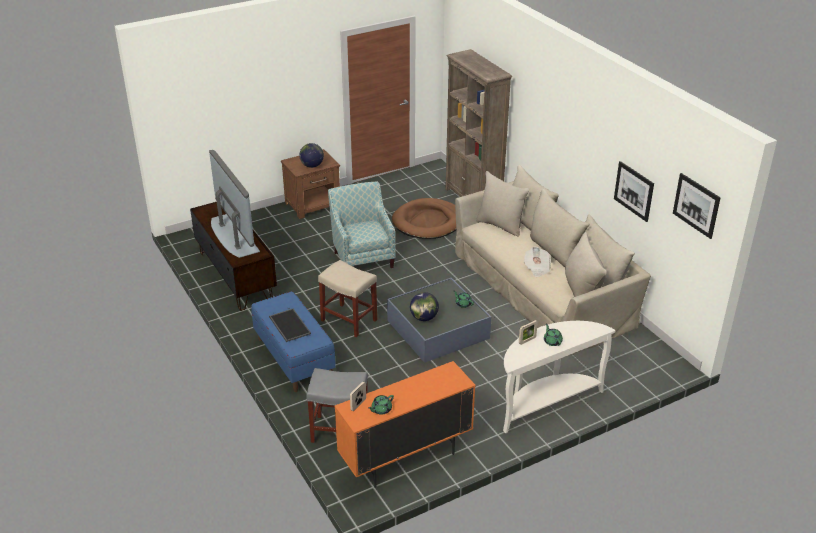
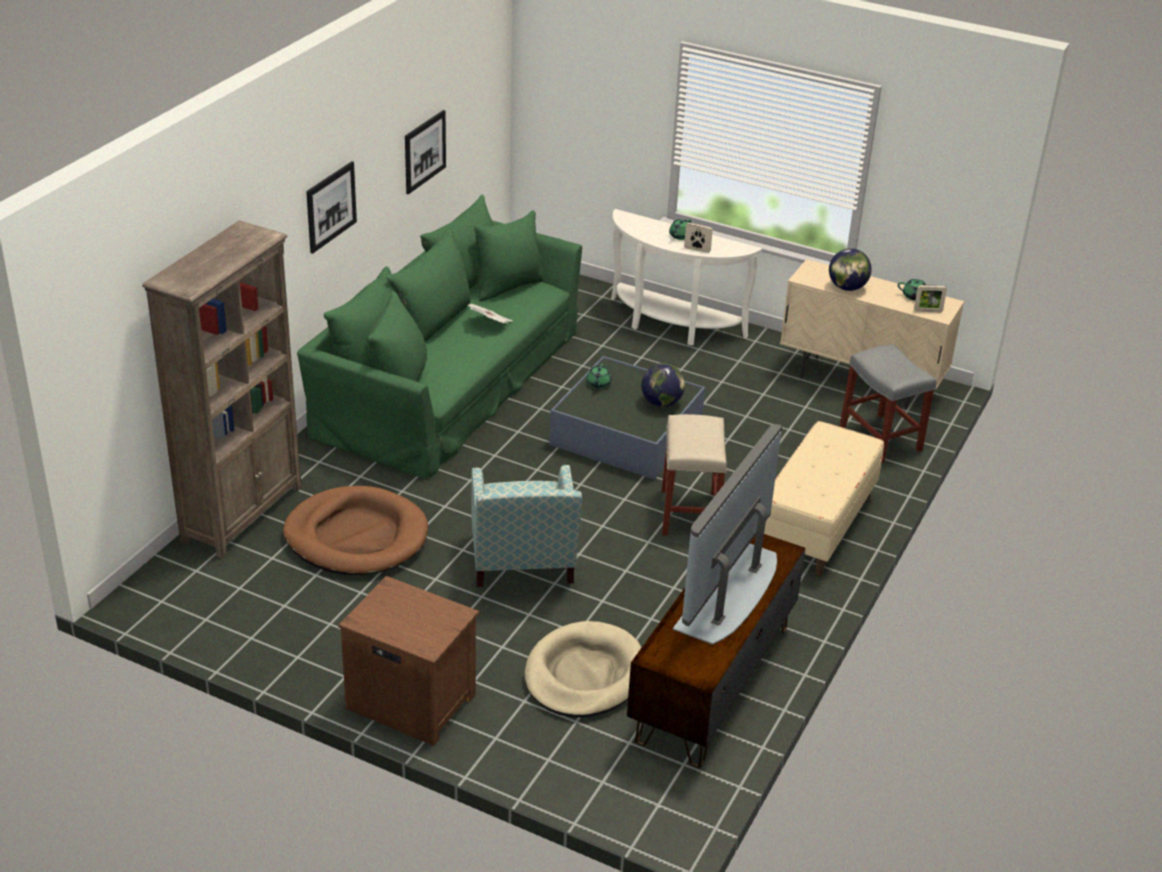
camera: 125 degrees left, 0 degrees up
(279, 246) = (584, 675): none -> beige dog bed
(289, 325) = (832, 467): tray -> none
(294, 358) = (816, 526): blue bench -> beige bench
(312, 166) = (421, 607): globe -> globe (847, 288)
(362, 256) = (523, 566): armchair -> armchair turned 45 degrees counterclockwise
(405, 459) = (860, 383): orange cabinet -> beige cabinet
(541, 288) = (449, 382): beige sofa -> green sofa
(696, 205) = (483, 75): picture -> picture (331, 206)

